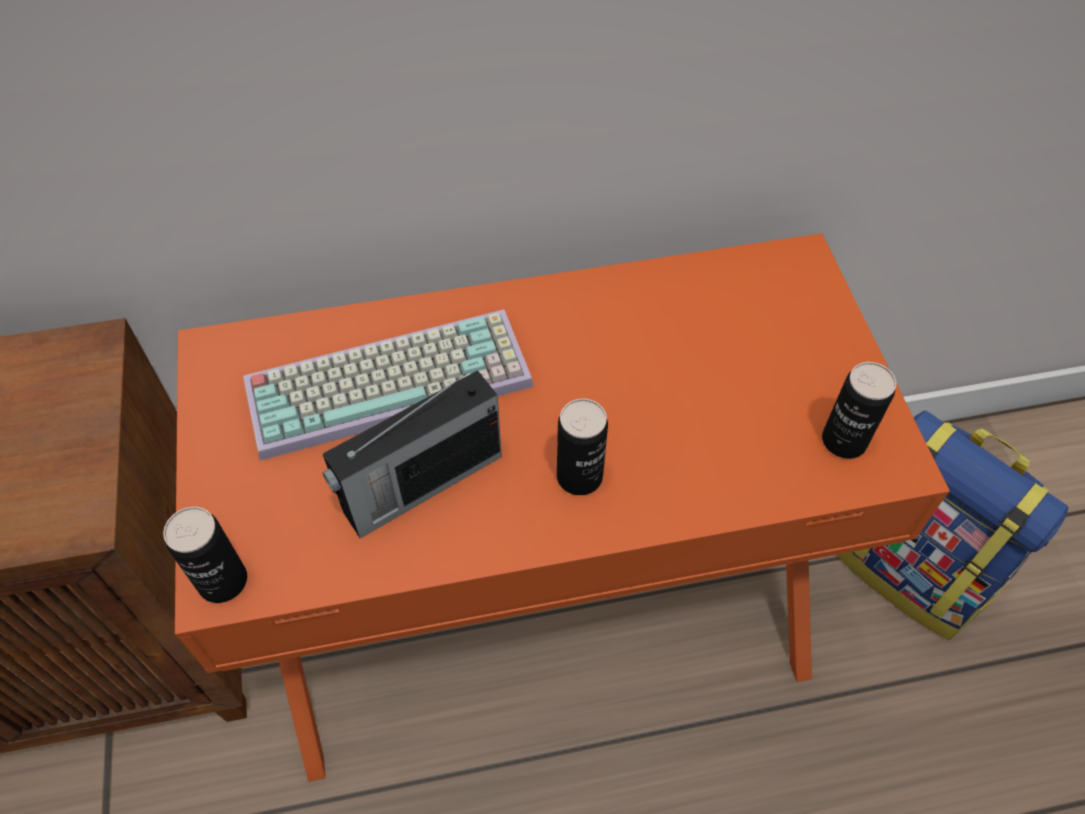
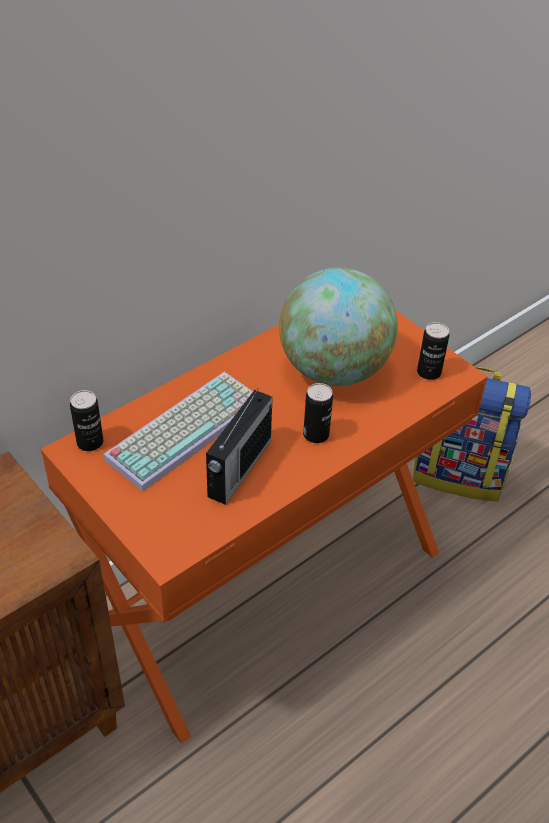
camera: 30 degrees left, 10 degrees down
(223, 581) = (167, 552): can -> can (90, 442)
(682, 372) = (333, 370): none -> globe

